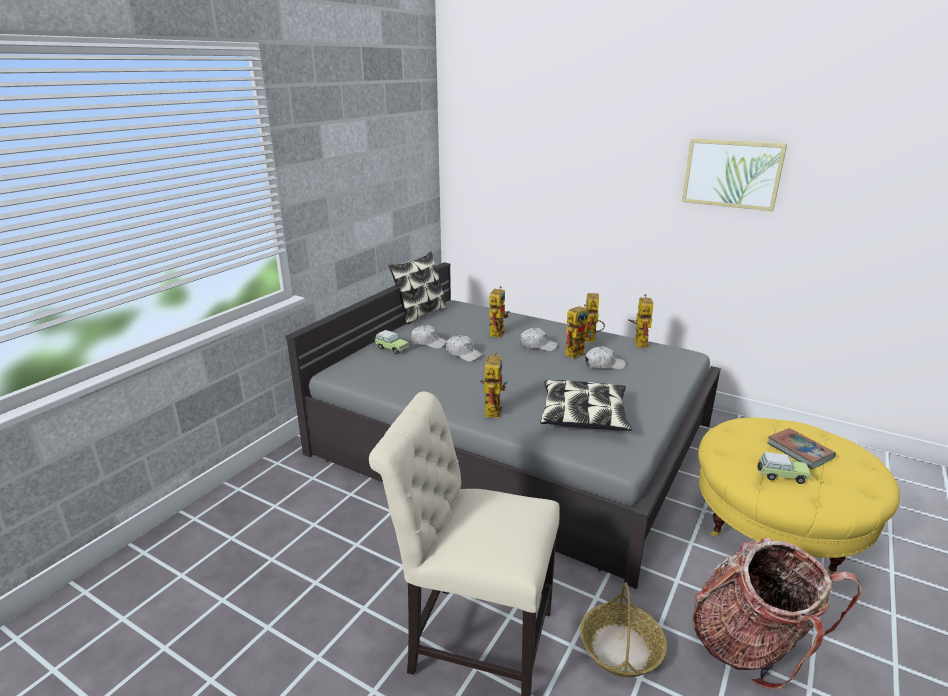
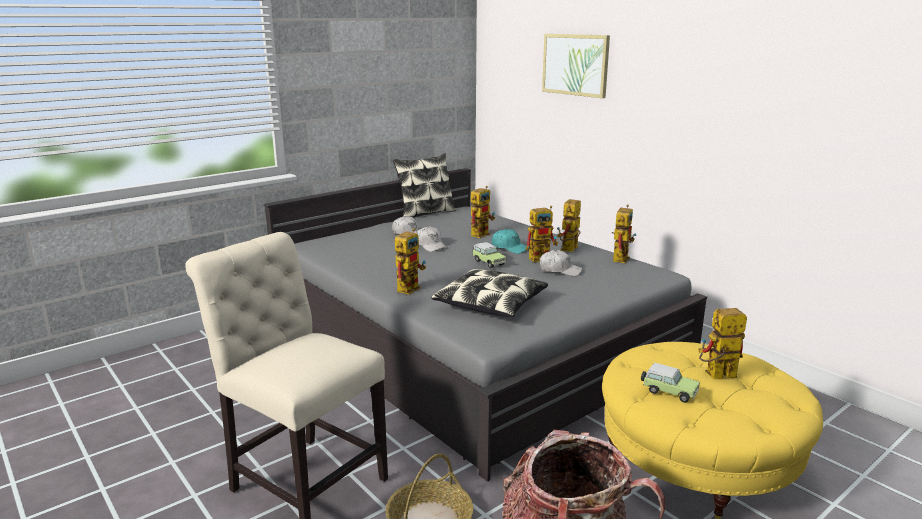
camera: 20 degrees right, 5 degrees down
(391, 348) = (370, 234): toy car -> toy car (488, 262)
(538, 345) = (509, 248): white cap -> turquoise cap
(732, 173) = (732, 76): picture -> picture (575, 64)
(799, 451) = (716, 376): book -> toy robot

